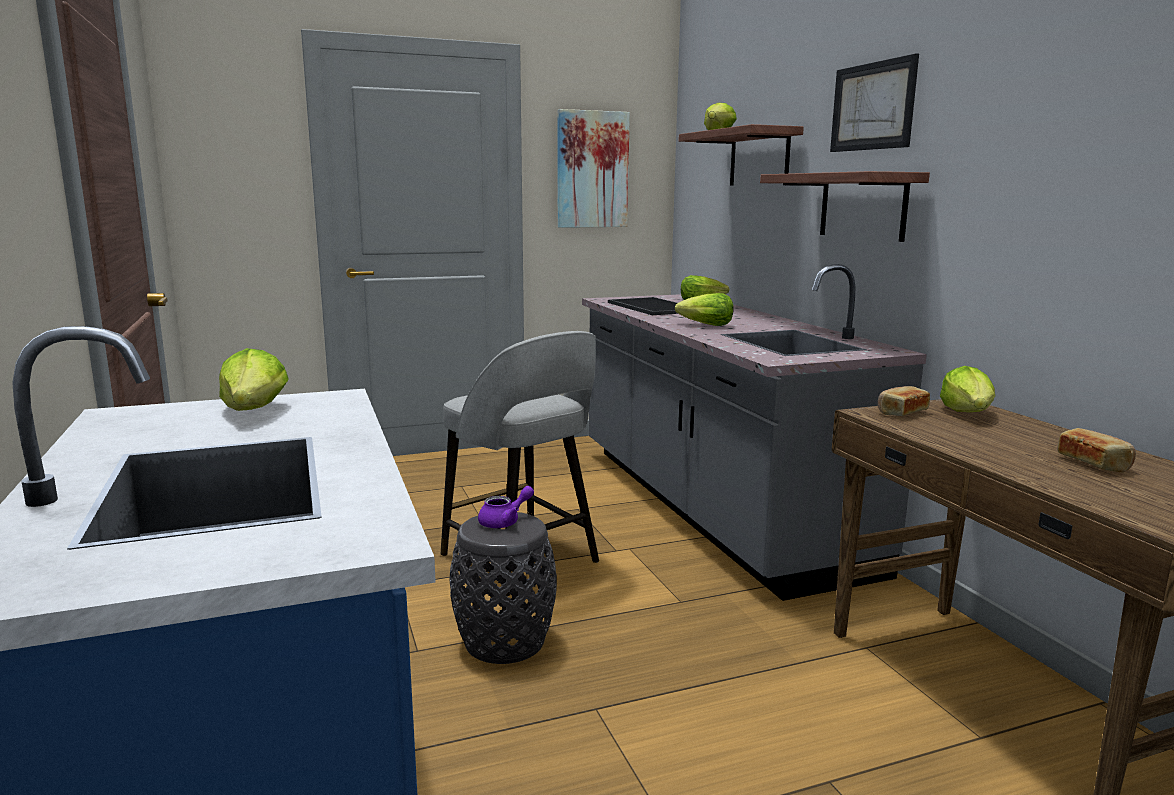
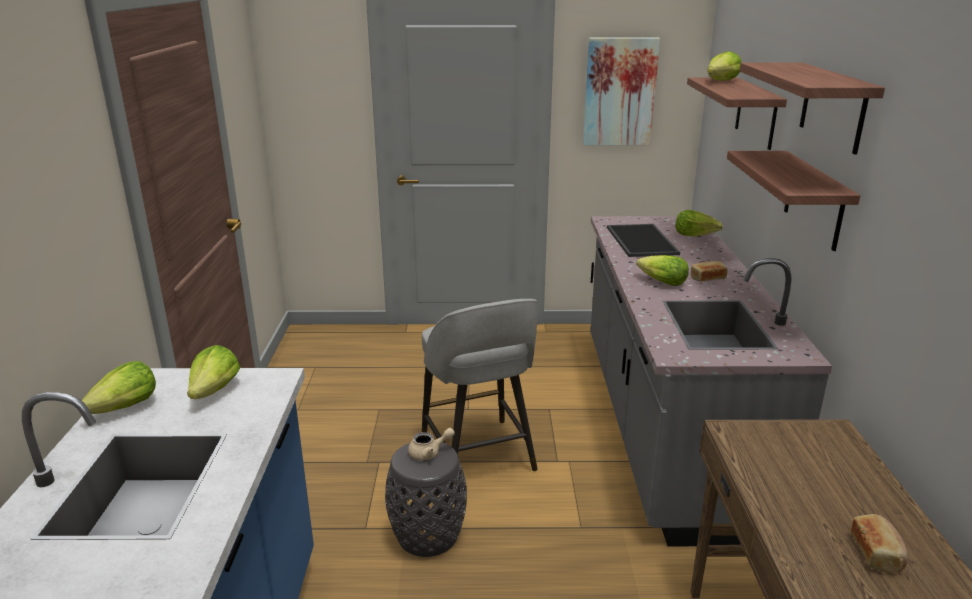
camera: 20 degrees right, 10 degrees up
(505, 522) = (429, 453): purple teapot -> beige teapot
(873, 106) = (833, 107): picture -> shelf
(901, 412) = (760, 435): bread -> bread (707, 278)
(968, 413) = (826, 449): lettuce -> lettuce (125, 408)

